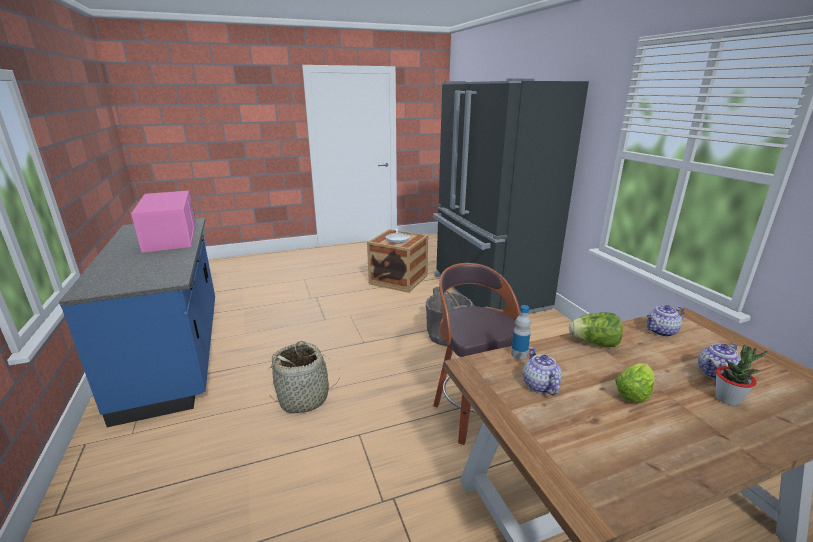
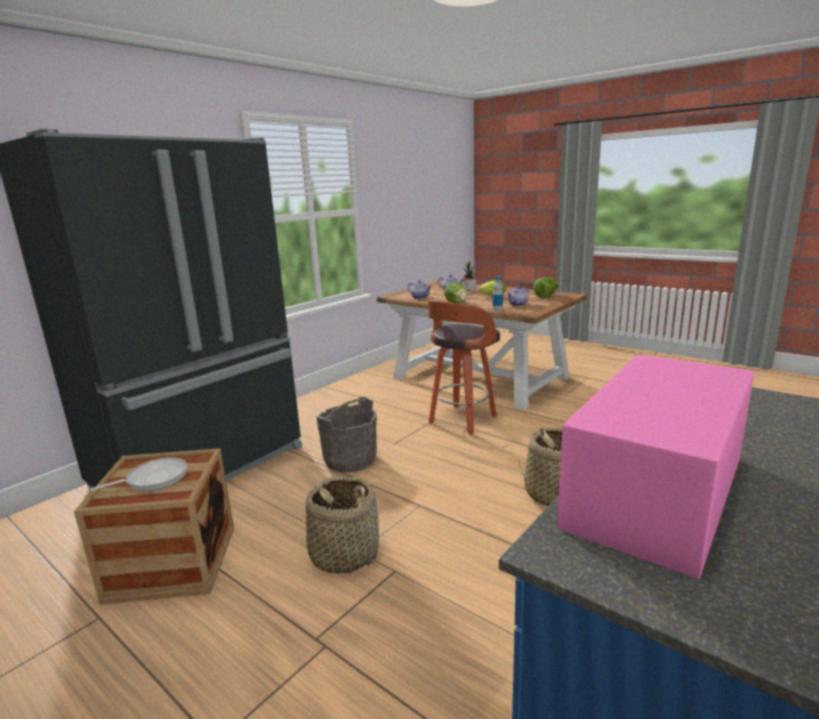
camera: 120 degrees left, 5 degrees down
(353, 311) = (344, 554): none -> basket
(597, 458) = (546, 296): none -> lettuce

